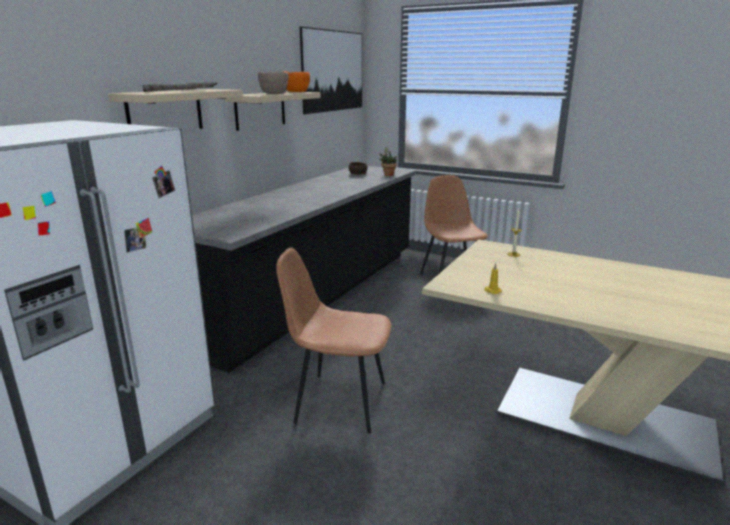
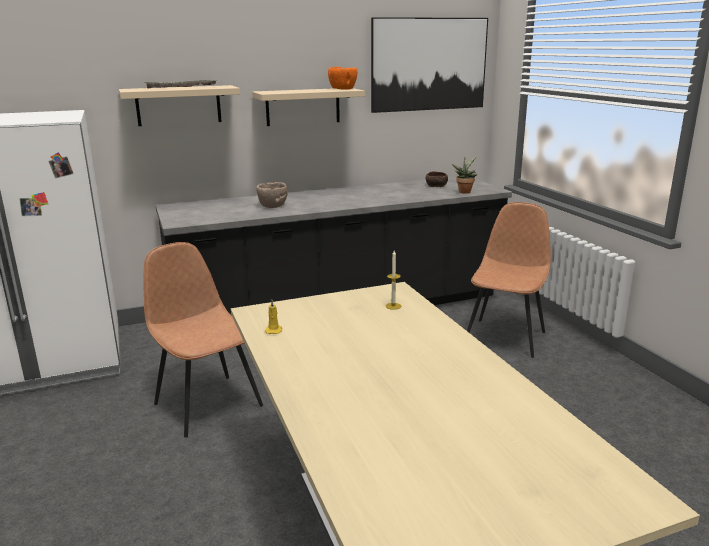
camera: 40 degrees right, 0 degrees up
(273, 94) = (300, 91): brown bowl -> brown bowl (272, 206)

